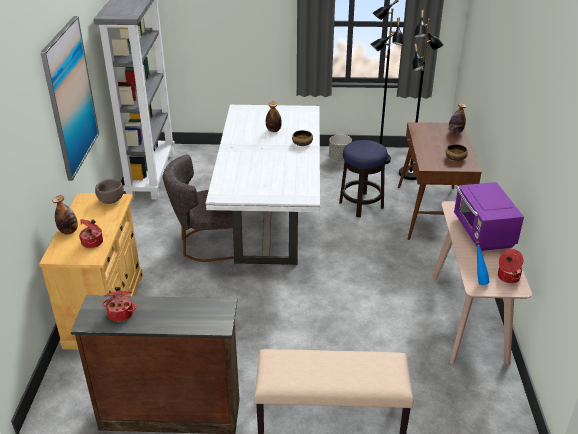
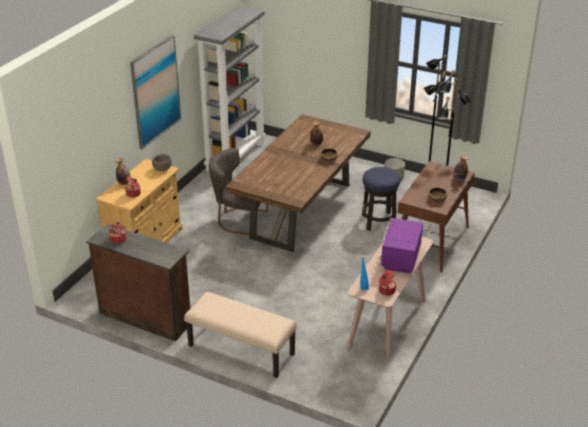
camera: 25 degrees right, 0 degrees up
(271, 216) = (301, 212): white dining table -> brown dining table

